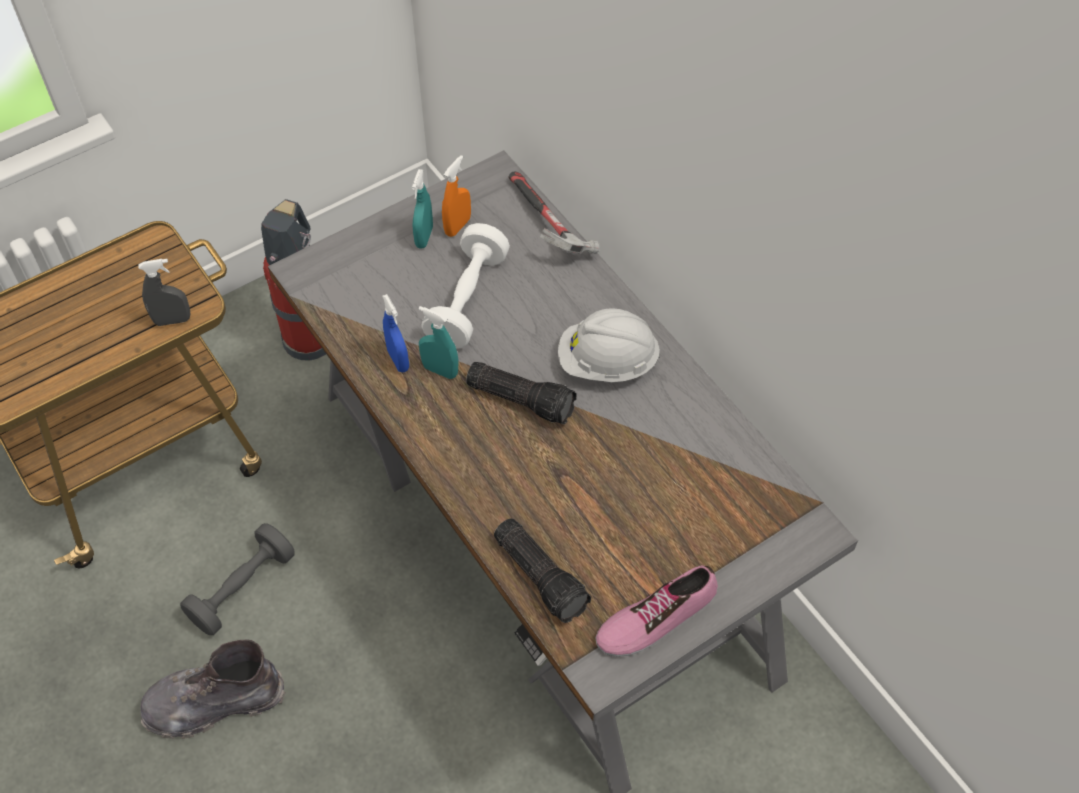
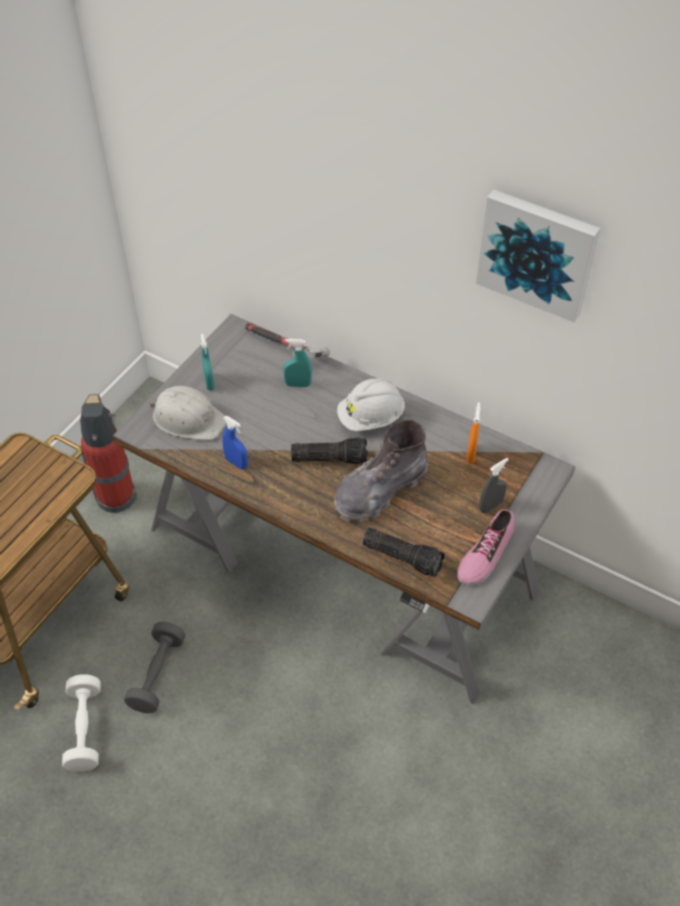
camera: 25 degrees left, 5 degrees down
(172, 320) = (63, 493): grey spray bottle -> grey spray bottle (490, 506)
(214, 703) = (178, 756): grey boot -> grey boot (379, 490)
(371, 277) = (188, 418): none -> white hard hat
(440, 370) = (267, 459): turquoise spray bottle -> turquoise spray bottle (298, 384)
(457, 226) = (227, 369): orange spray bottle -> orange spray bottle (471, 454)
(467, 300) = (260, 411): white dumbbell -> white dumbbell (85, 729)
(850, 217) = (537, 253): none -> picture

